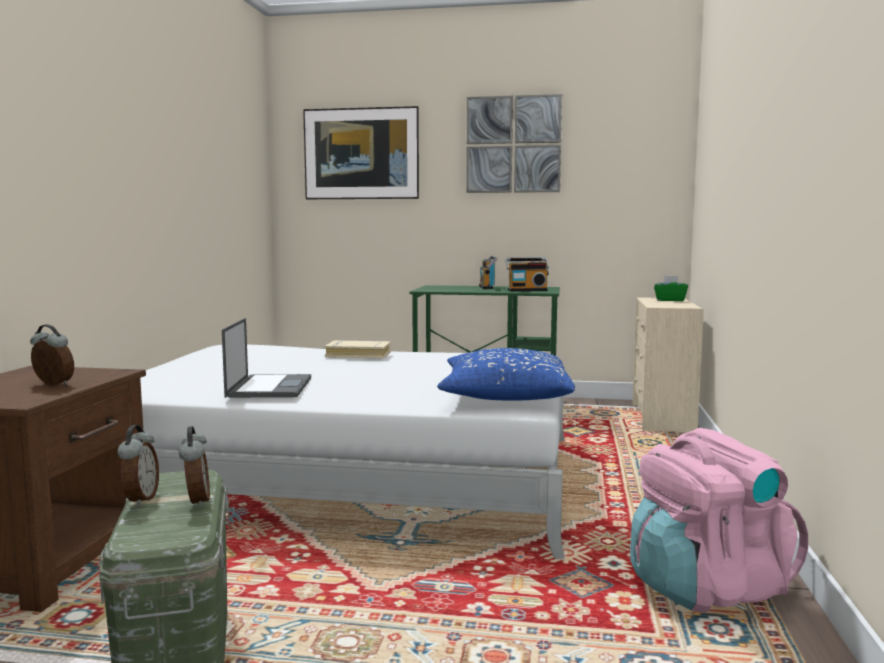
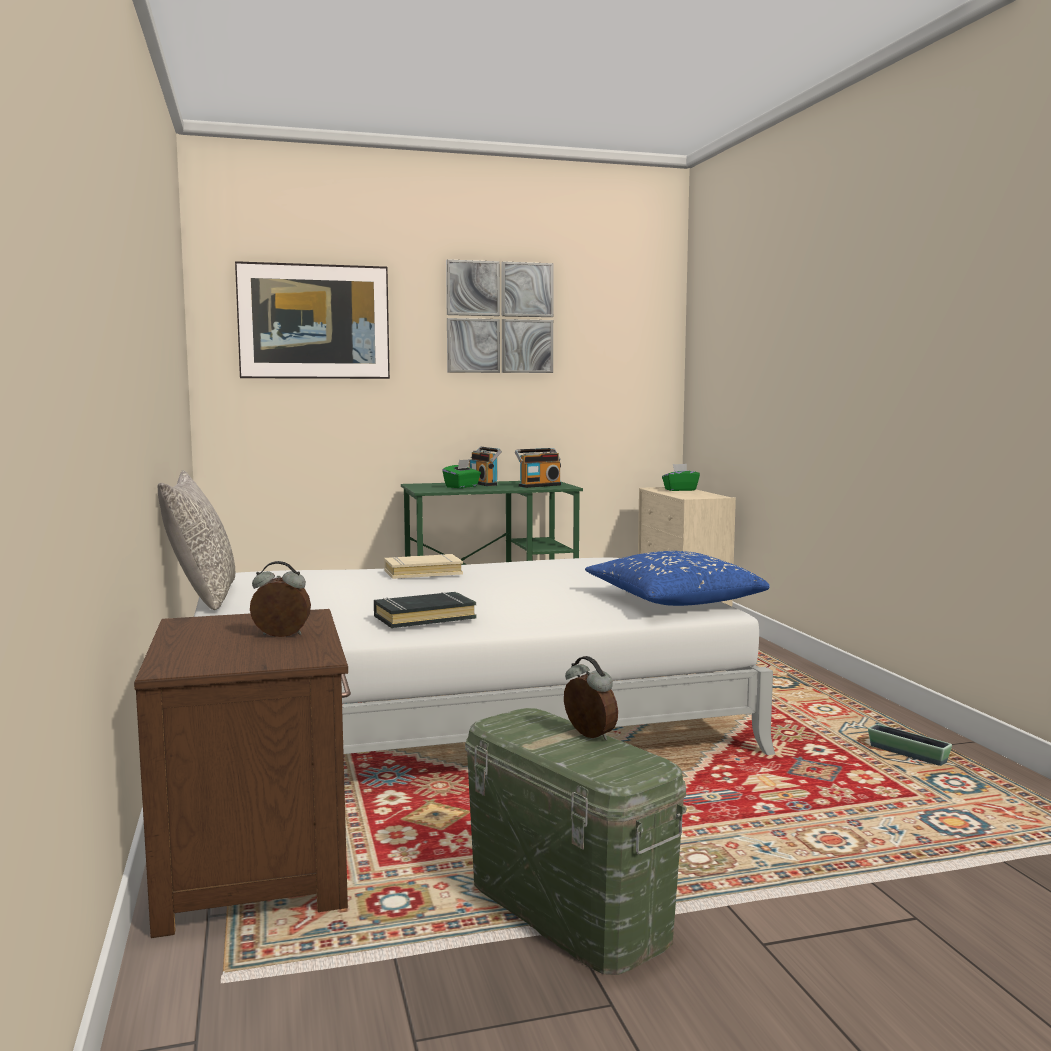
camera: 25 degrees left, 0 degrees up
(140, 499) = (530, 744): alarm clock -> none
(173, 358) = (203, 596): none -> grey pillow
(269, 387) = (424, 617): laptop -> black book
(461, 289) = (462, 487): none -> green tissue box
(707, 588) = (907, 755): pink backpack -> planter

